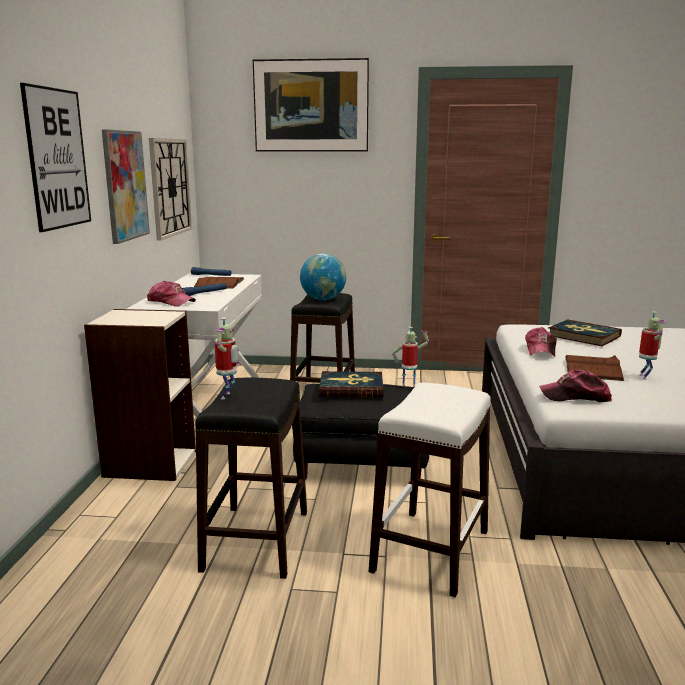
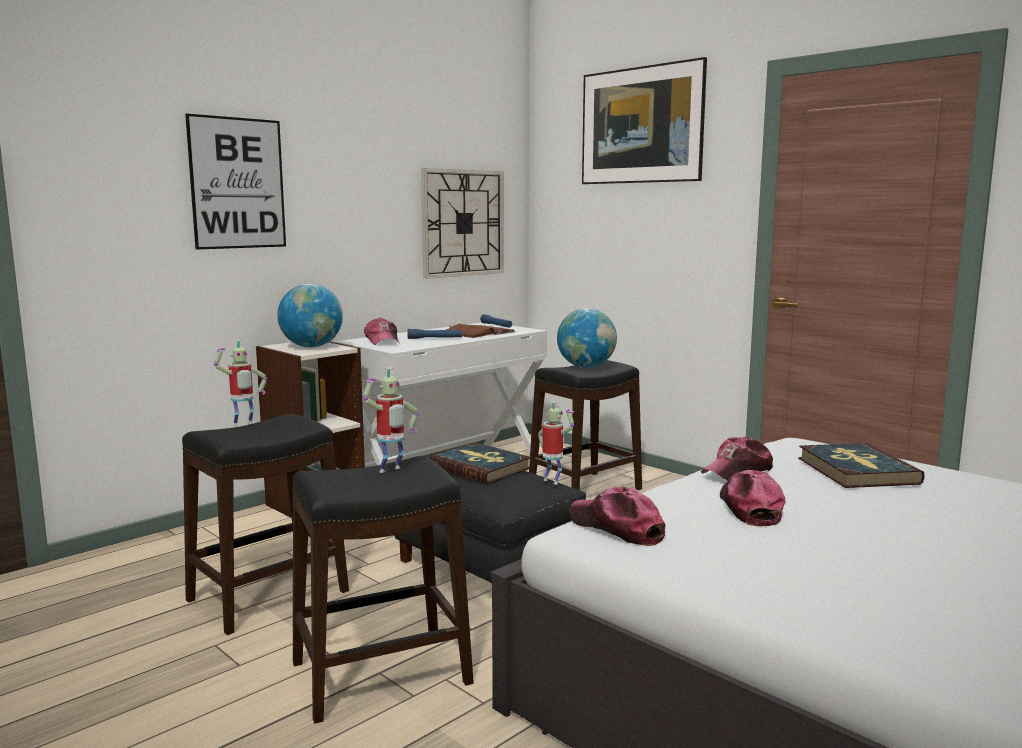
camera: 40 degrees right, 5 degrees down
(125, 185) = (363, 215): picture -> none
(141, 316) = (312, 346): none -> globe
(430, 551) = (380, 673): white stool -> black stool
(593, 368) = (749, 508): brown book -> cap
(645, 377) = (798, 538): toy robot -> toy robot (391, 471)

